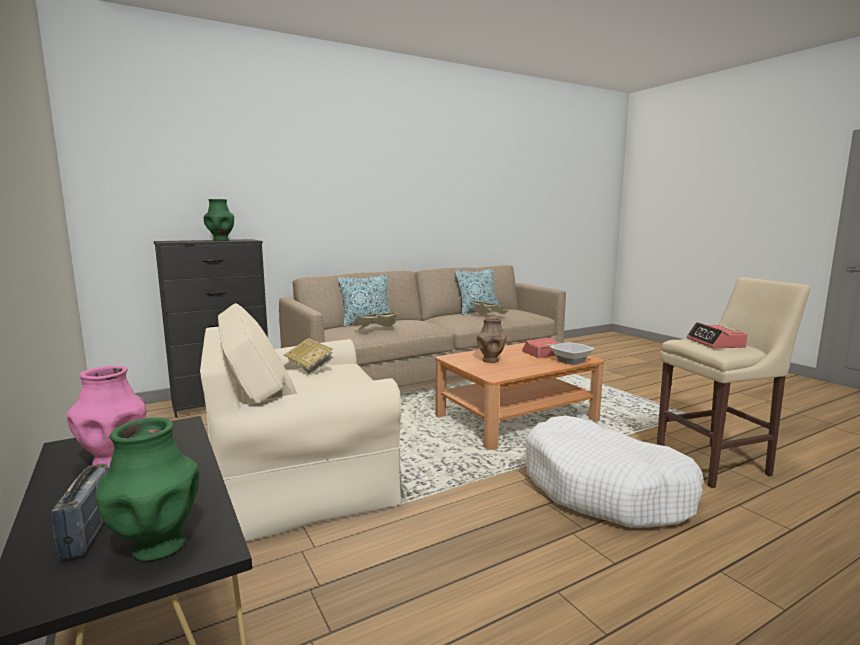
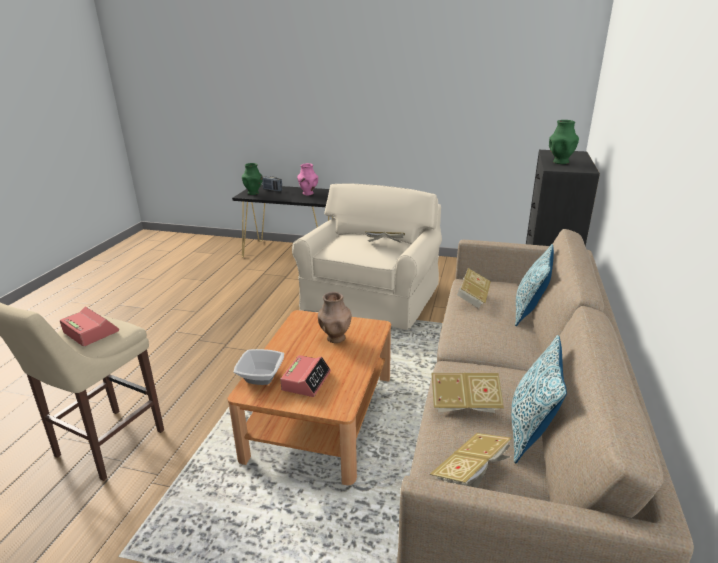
camera: 135 degrees right, 15 degrees up
(521, 311) = (471, 475): none -> book
(606, 489) = (195, 370): white dog bed -> none

